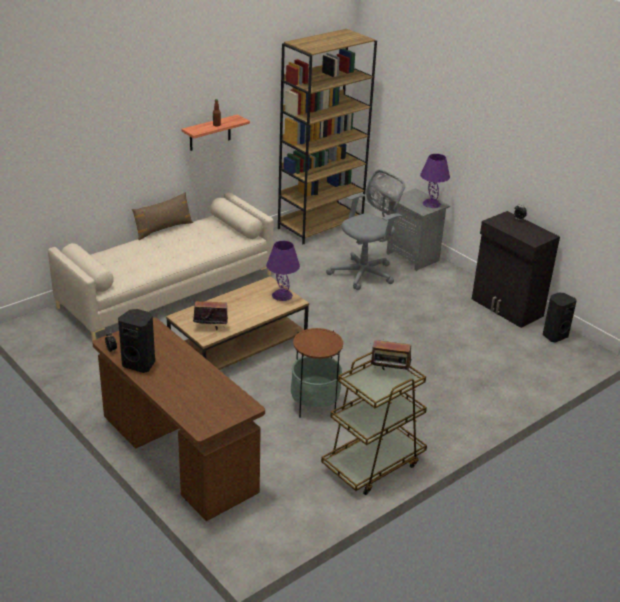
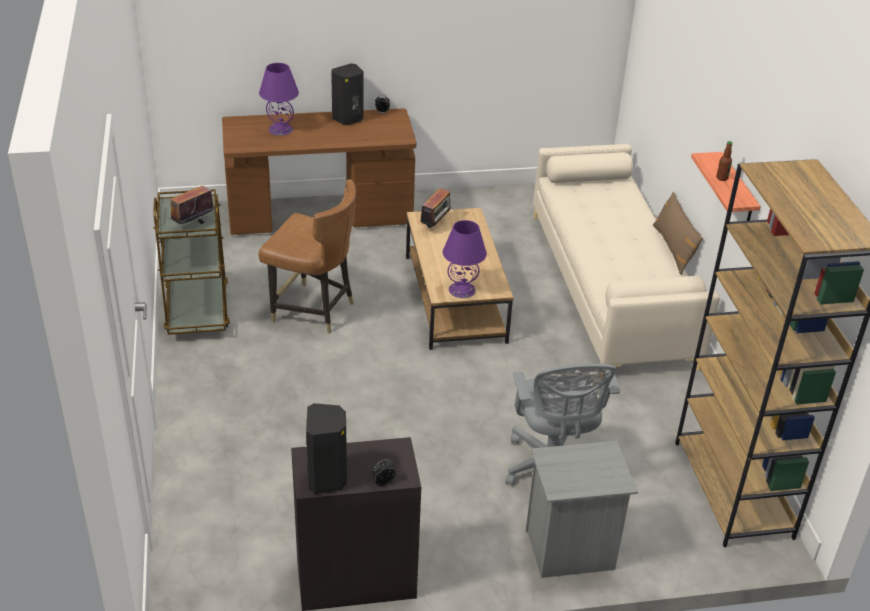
camera: 120 degrees right, 5 degrees up
(314, 405) = (313, 310): side table -> brown chair
(432, 204) = (565, 480): purple table lamp -> purple table lamp (280, 129)
(554, 335) = (249, 589): black speaker -> black speaker (328, 478)

